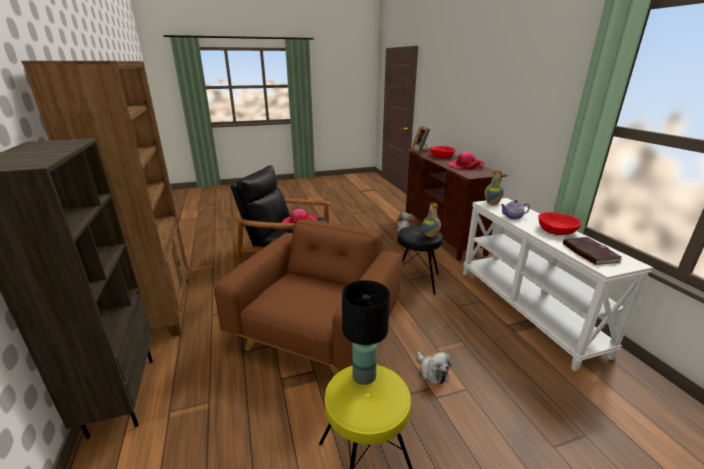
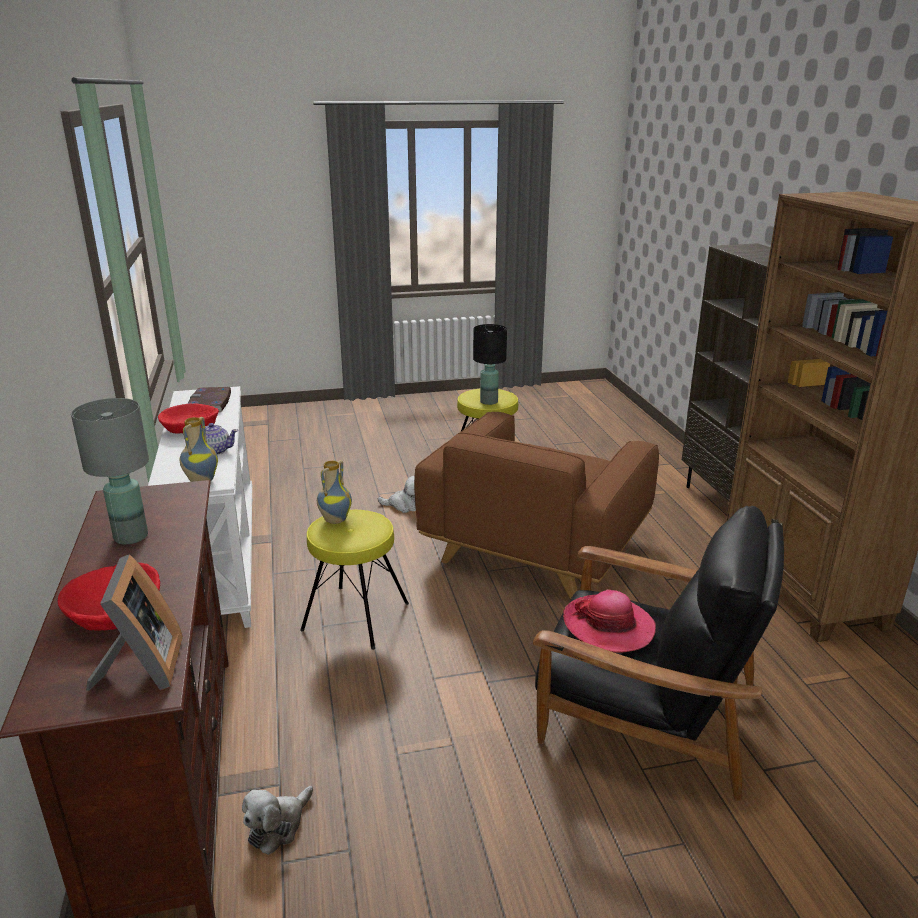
camera: 175 degrees left, 0 degrees up
(416, 280) = (355, 616): black stool -> yellow stool
(432, 372) = (404, 505): plush toy -> plush toy turned 120 degrees clockwise
(465, 165) = (131, 537): hat -> grey table lamp

